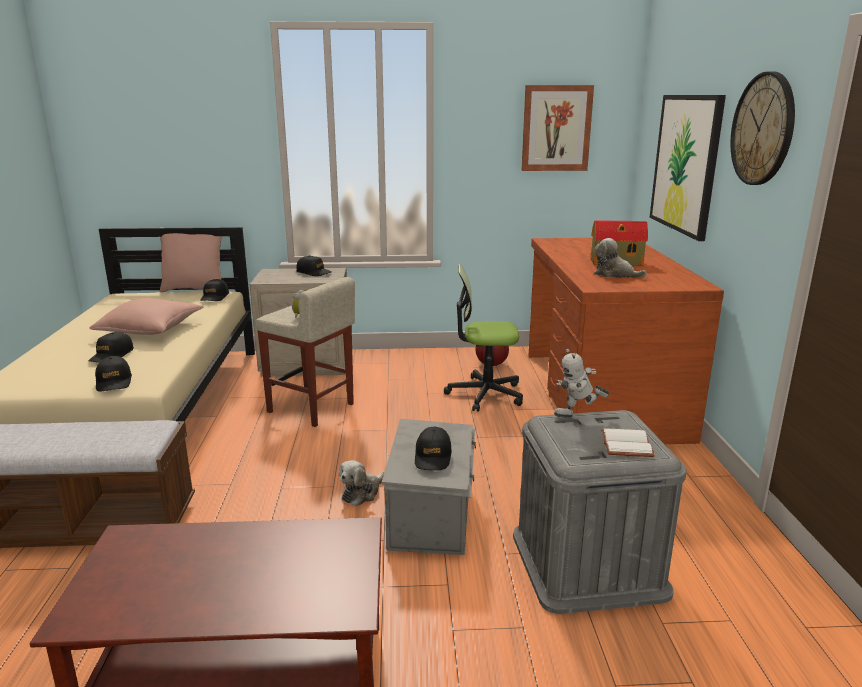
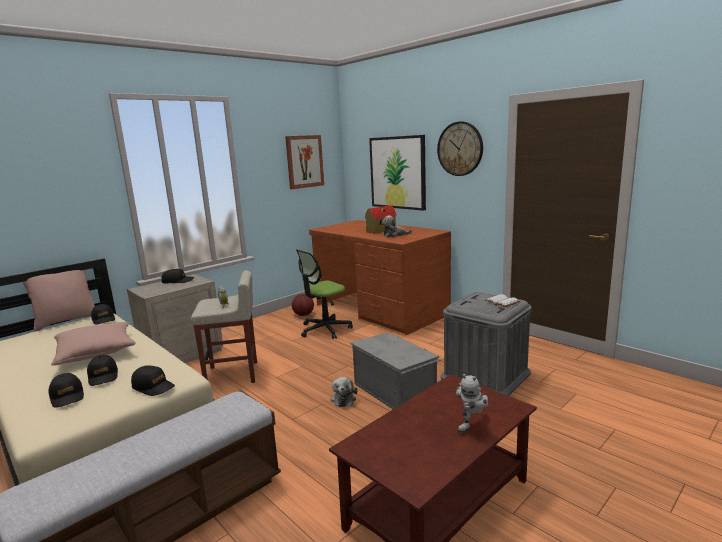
camera: 40 degrees left, 5 degrees down
(433, 457) = (400, 350): black cap -> black cap (67, 396)
(578, 417) = (465, 300): toy robot -> toy robot (472, 426)

